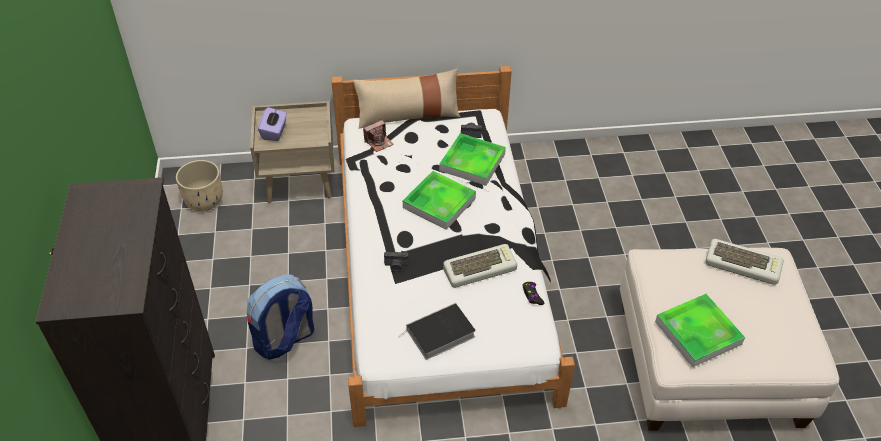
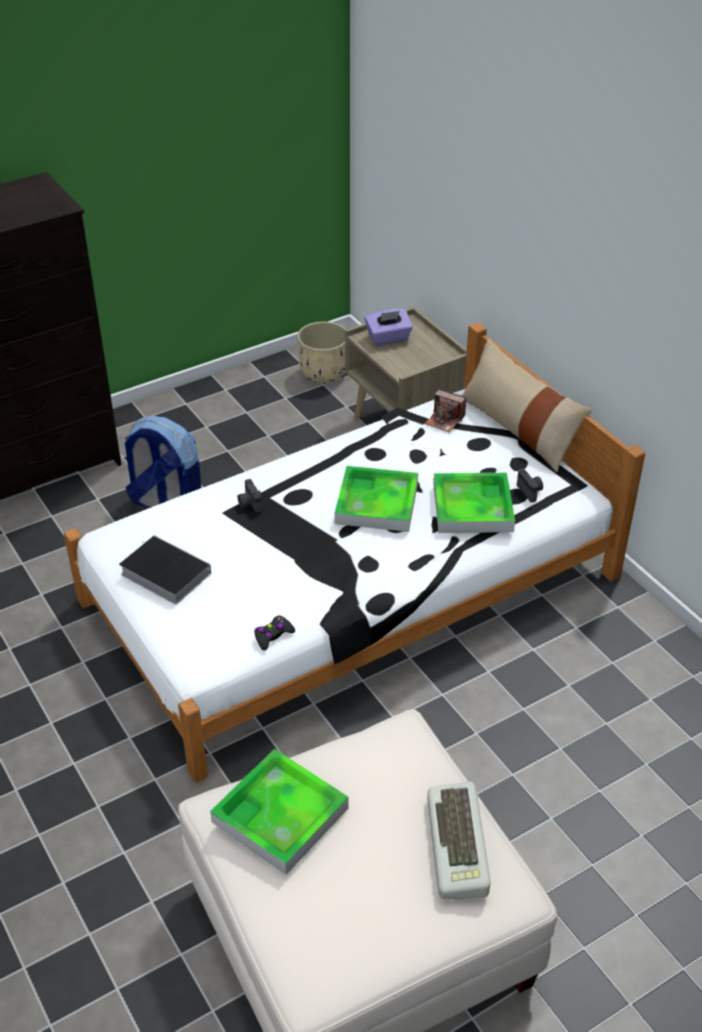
camera: 65 degrees right, 5 degrees down
(480, 268) = (289, 573): keyboard -> none

